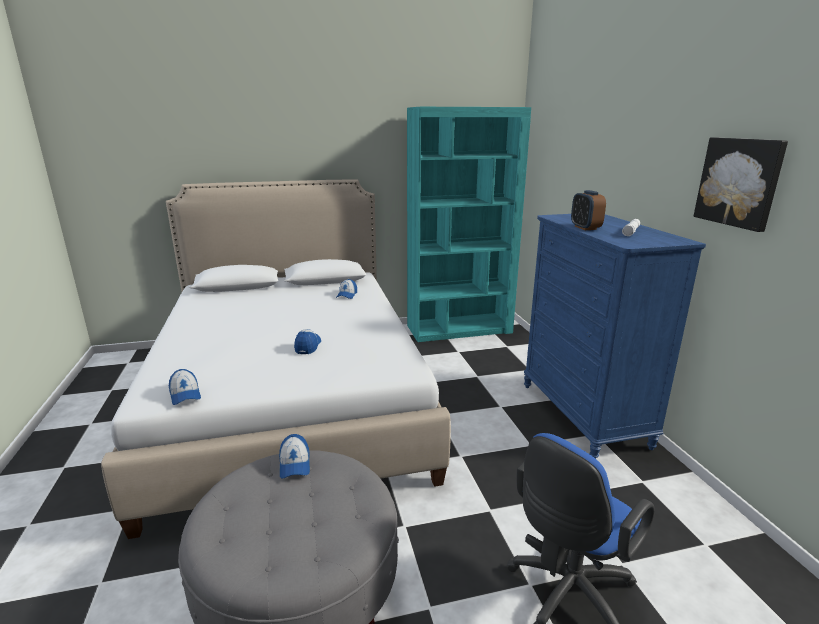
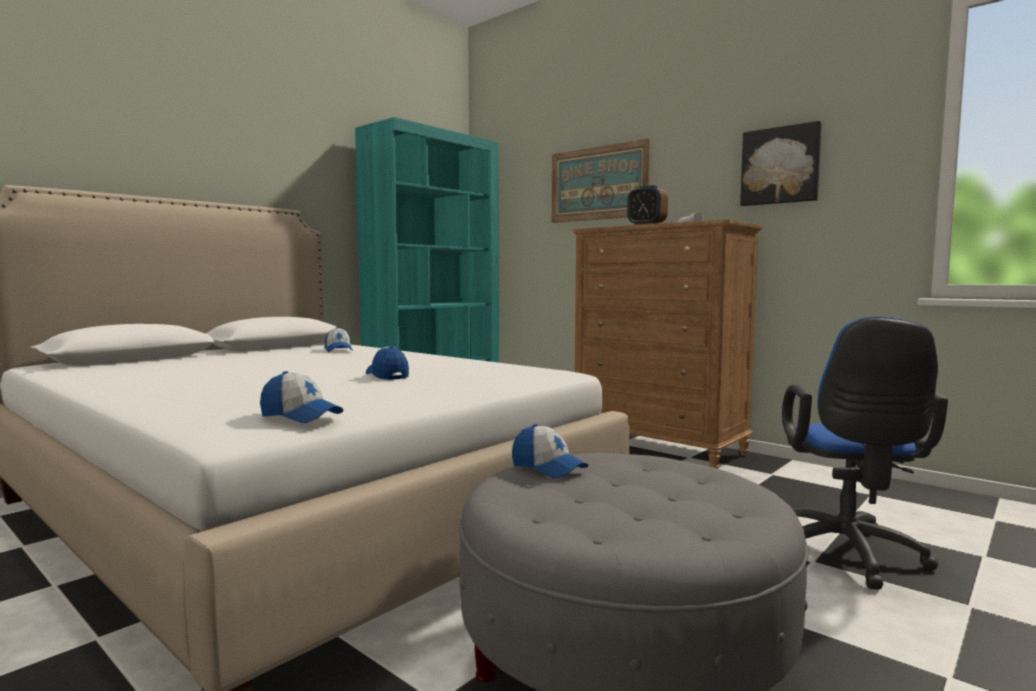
camera: 35 degrees left, 15 degrees down
(583, 415) = (658, 448): blue dresser -> brown dresser
(598, 159) = (598, 183): none -> picture

